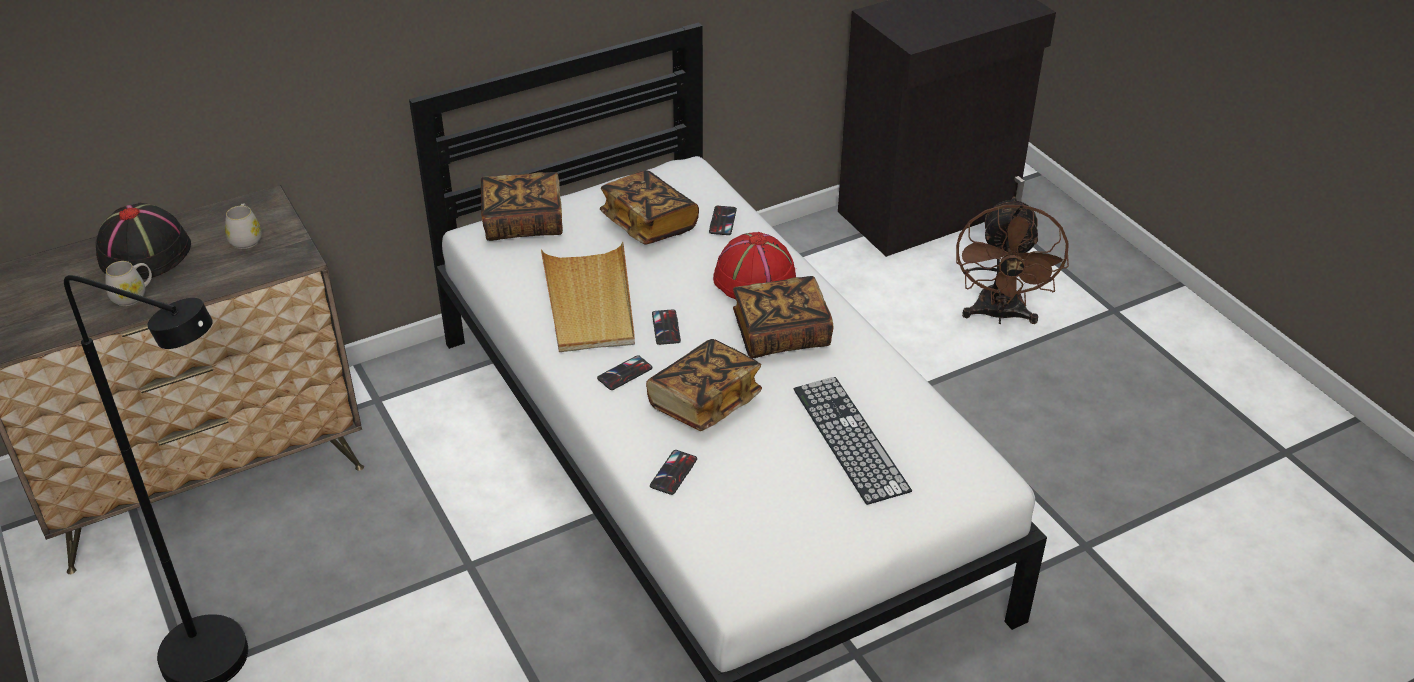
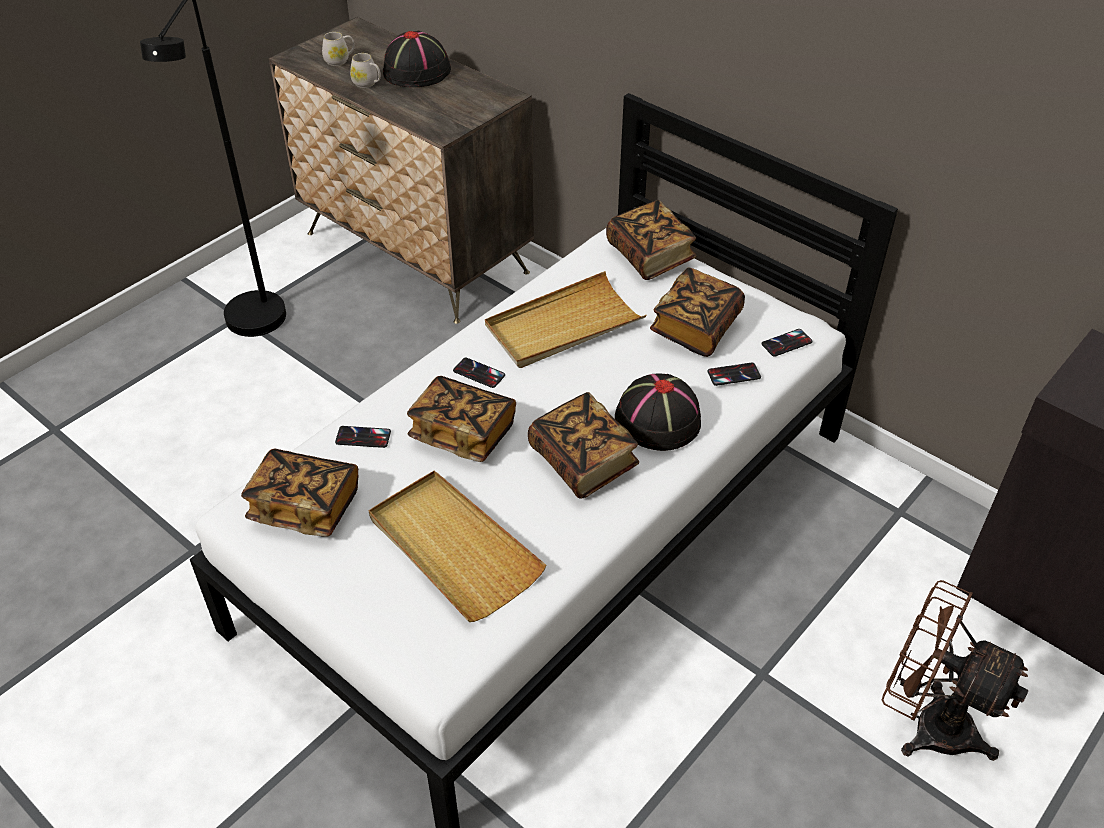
camera: 70 degrees right, 5 degrees up
(246, 238) = (456, 103): white mug -> white mug (340, 60)
(666, 327) = (553, 381): phone -> phone (786, 343)
(751, 532) = (305, 506): none -> book
(754, 278) = (657, 420): red hat -> black hat
(850, 439) = (453, 548): keyboard -> beige tray
(999, 315) = (927, 723): brown fan -> brown fan turned 45 degrees clockwise

